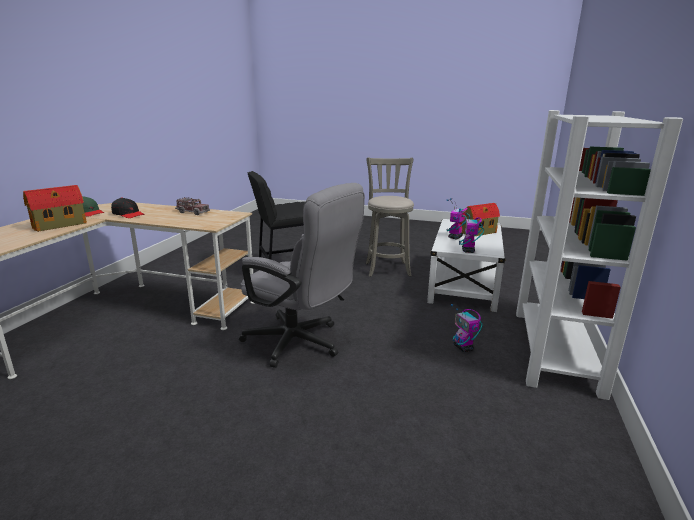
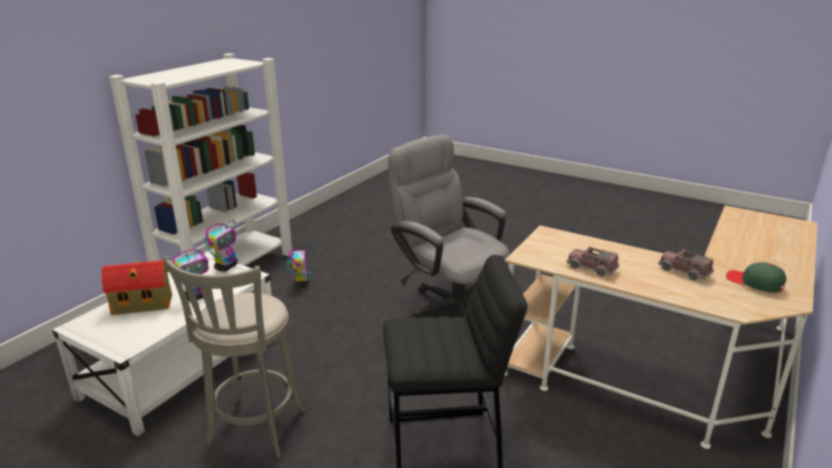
camera: 165 degrees left, 5 degrees up
(61, 225) = (741, 252): toy house -> none
(128, 214) = (684, 271): black cap -> toy truck

